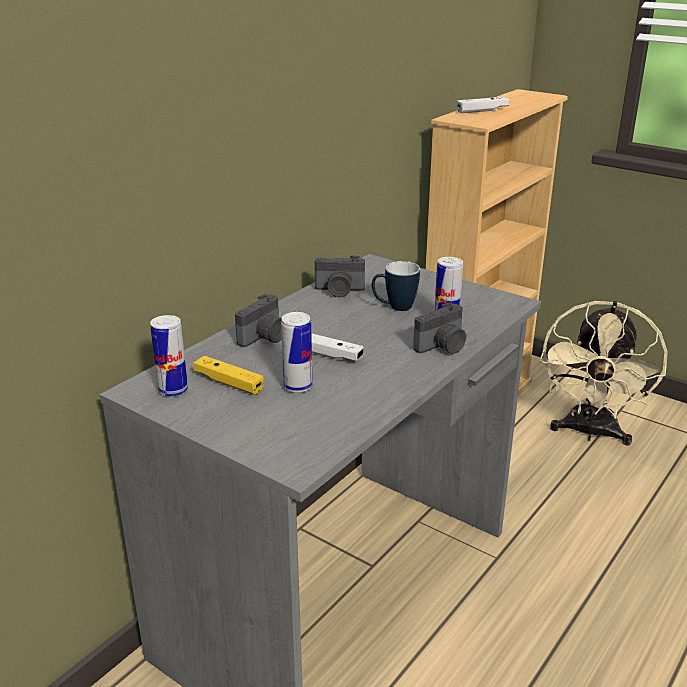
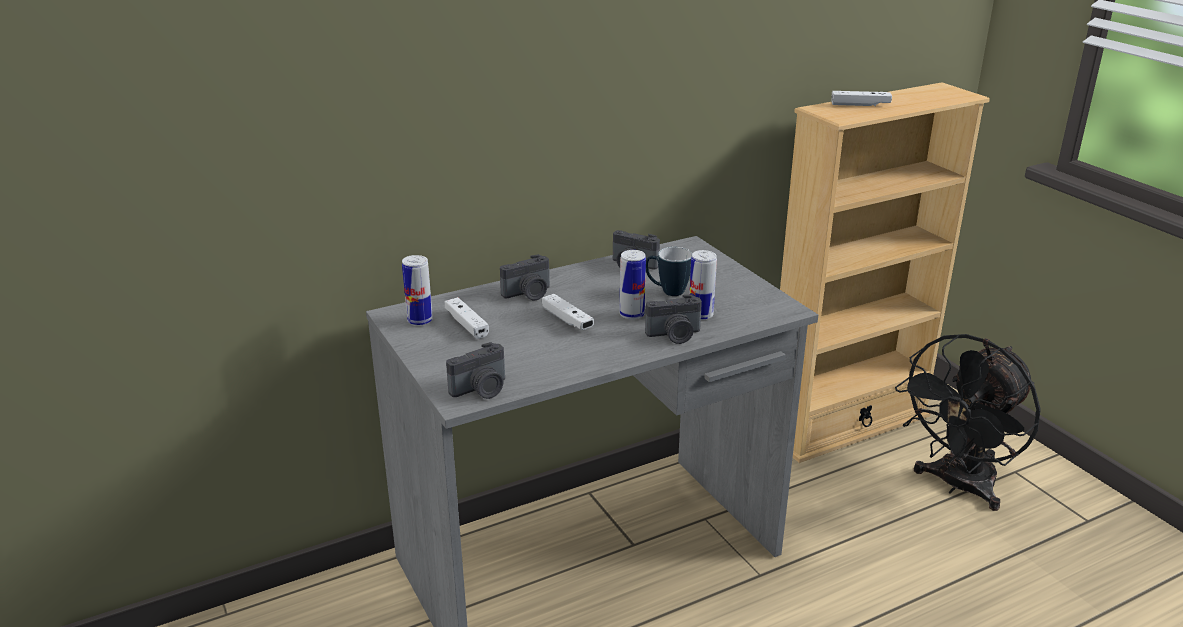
camera: 25 degrees right, 0 degrees up
(228, 383) = (466, 324): yellow game controller -> white game controller
(298, 387) = (517, 340): can -> can (631, 315)
(309, 448) = (481, 390): none -> camera
(590, 433) = (958, 486): beige fan -> black fan

